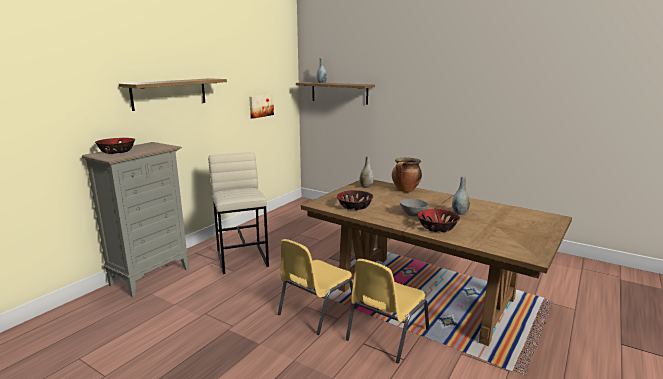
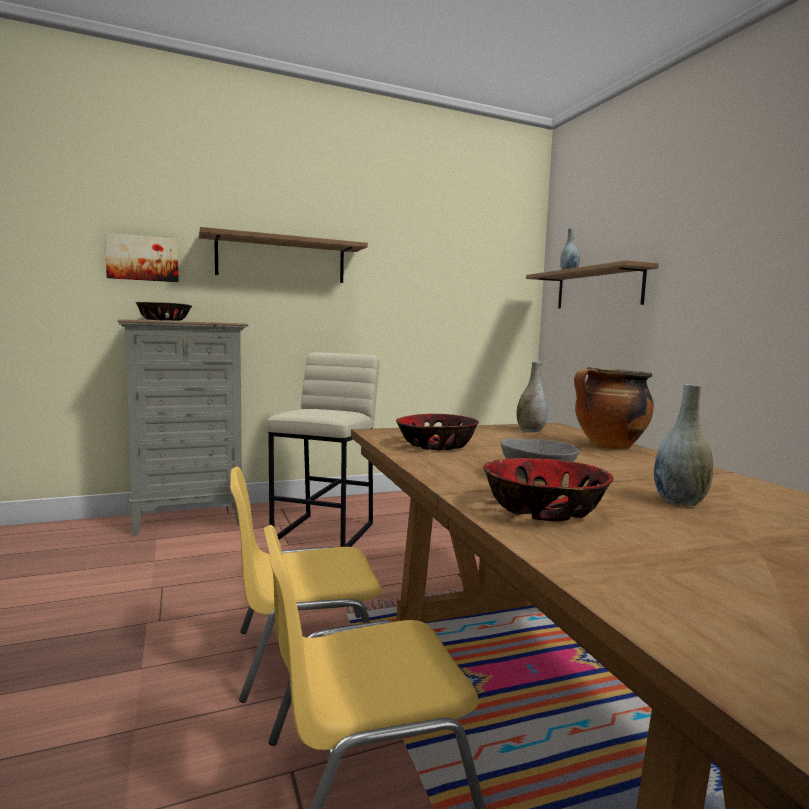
camera: 35 degrees right, 10 degrees down
(260, 106) = (454, 306): picture -> picture (143, 258)

